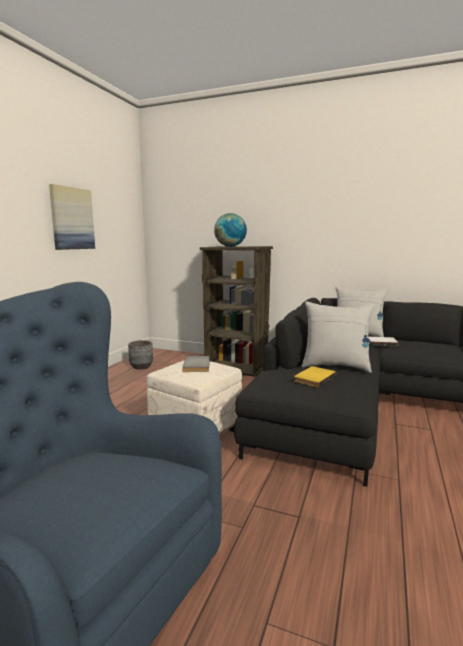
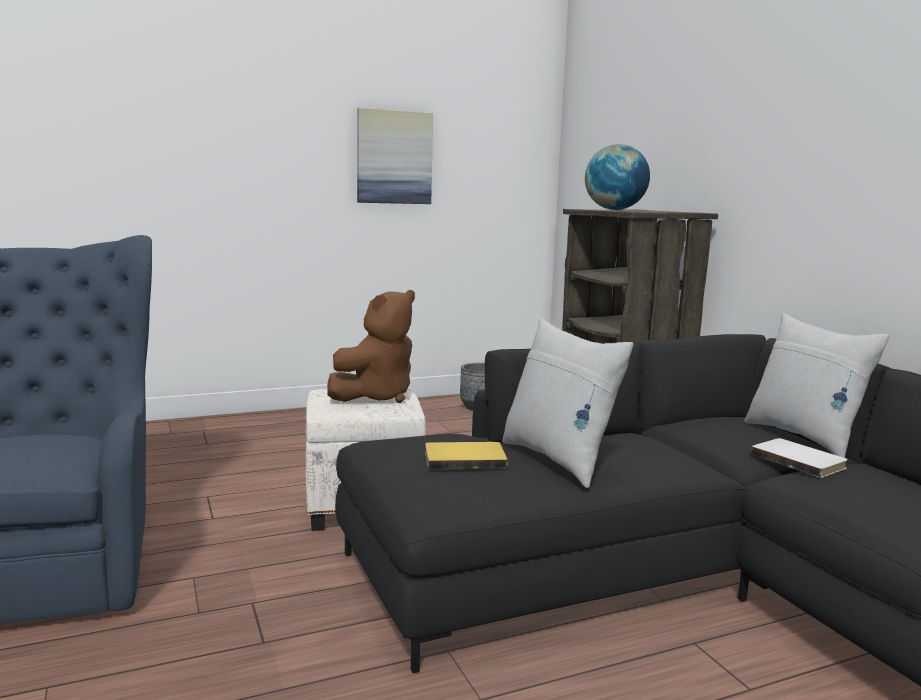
camera: 45 degrees right, 0 degrees up
(198, 365) = (376, 396): grey book -> brown plush toy

